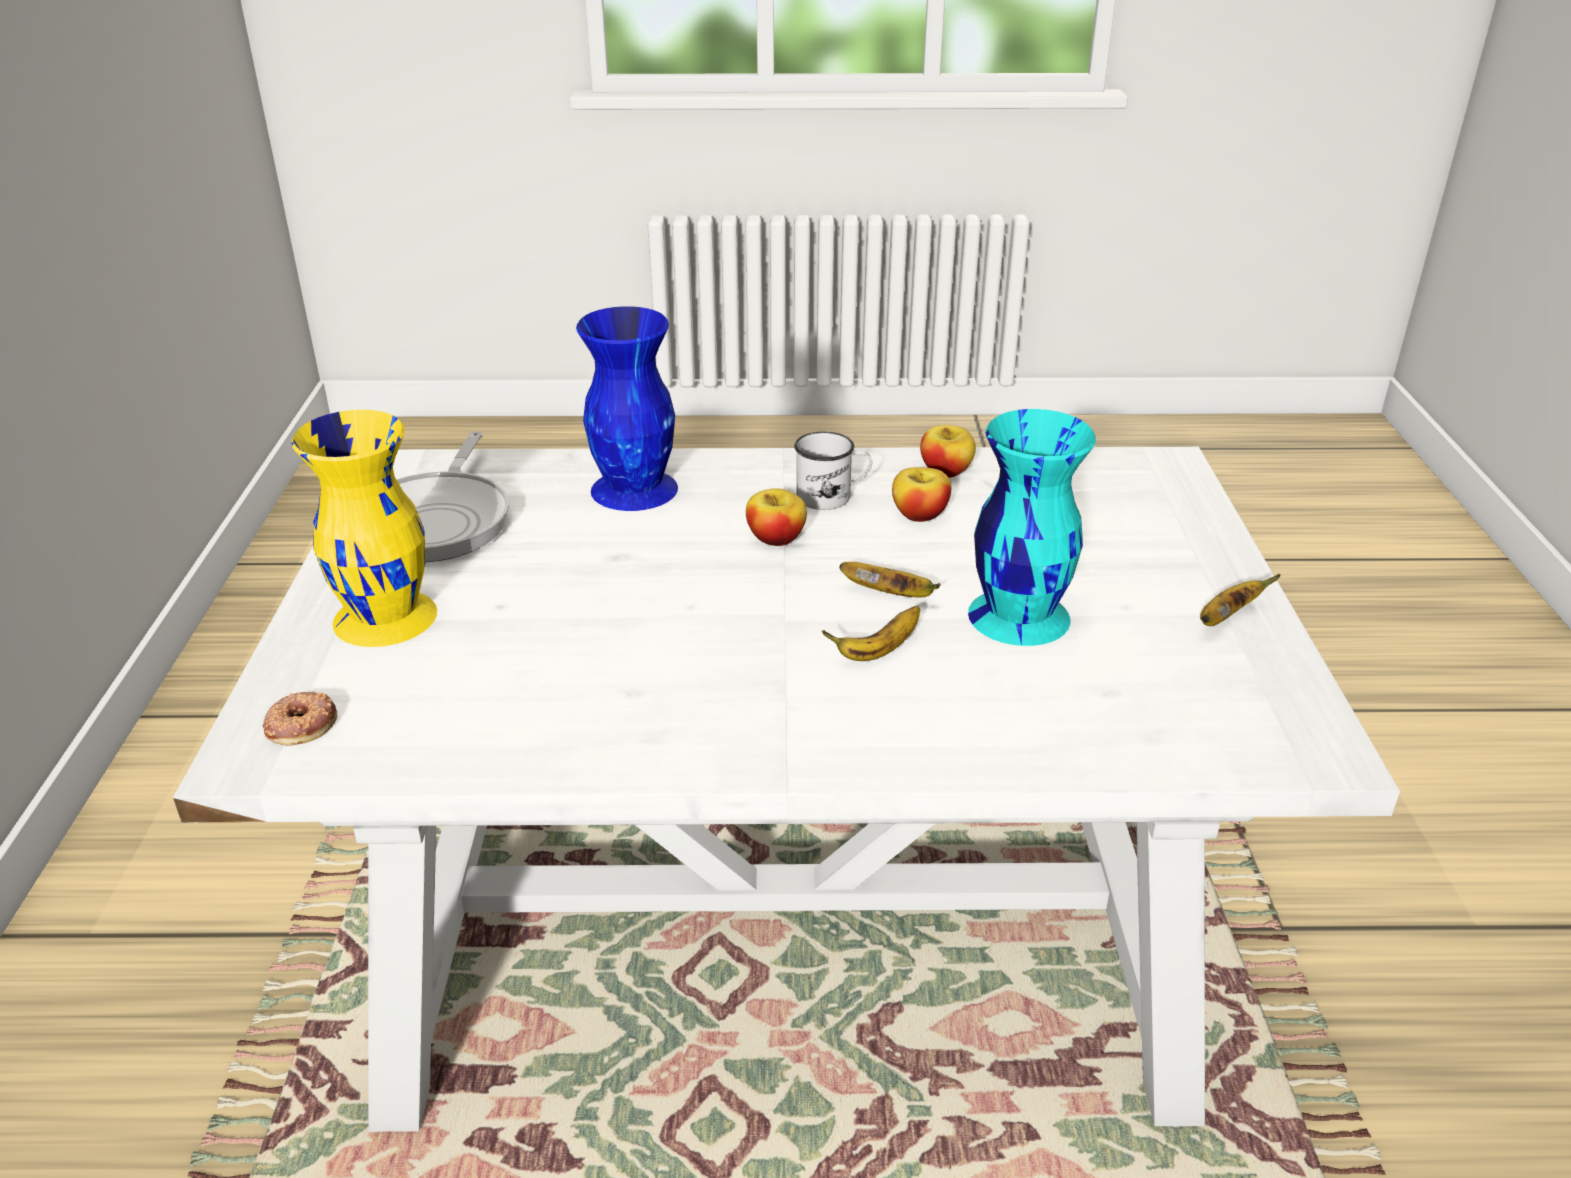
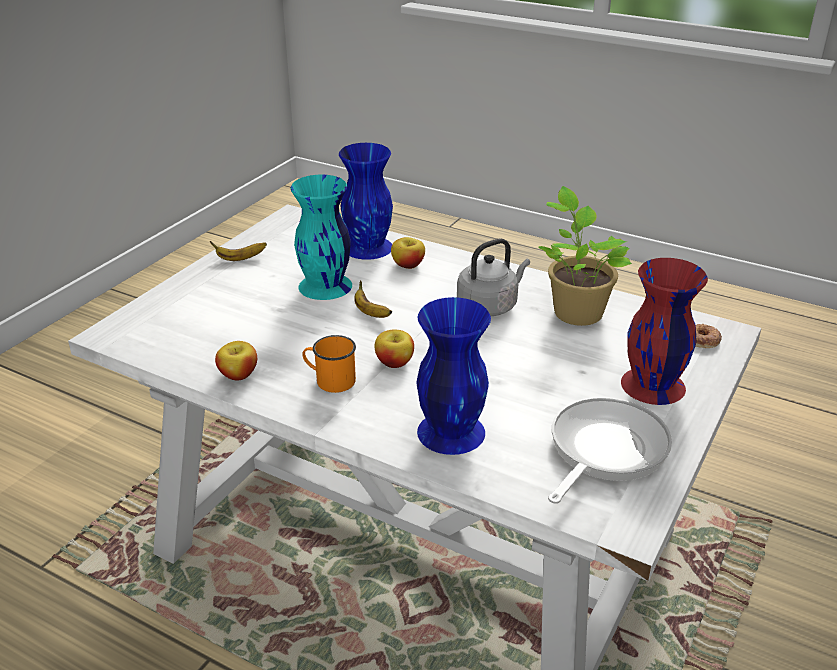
camera: 150 degrees left, 0 degrees up
(387, 616) = (651, 385): yellow vase -> red vase
(554, 710) = (575, 311): none -> potted plant
(714, 670) = (489, 305): none -> grey kettle
(832, 496) = (330, 380): white mug -> orange mug
(878, 651) = (407, 291): banana -> none
(920, 515) = (296, 350): apple -> apple (408, 265)
(1064, 726) = (368, 247): none -> blue vase

